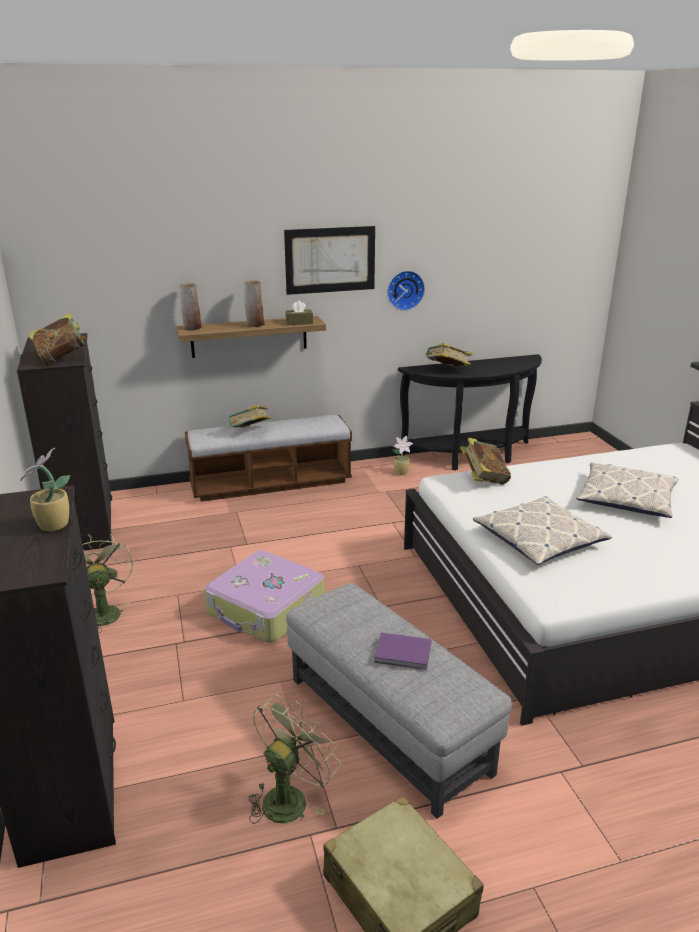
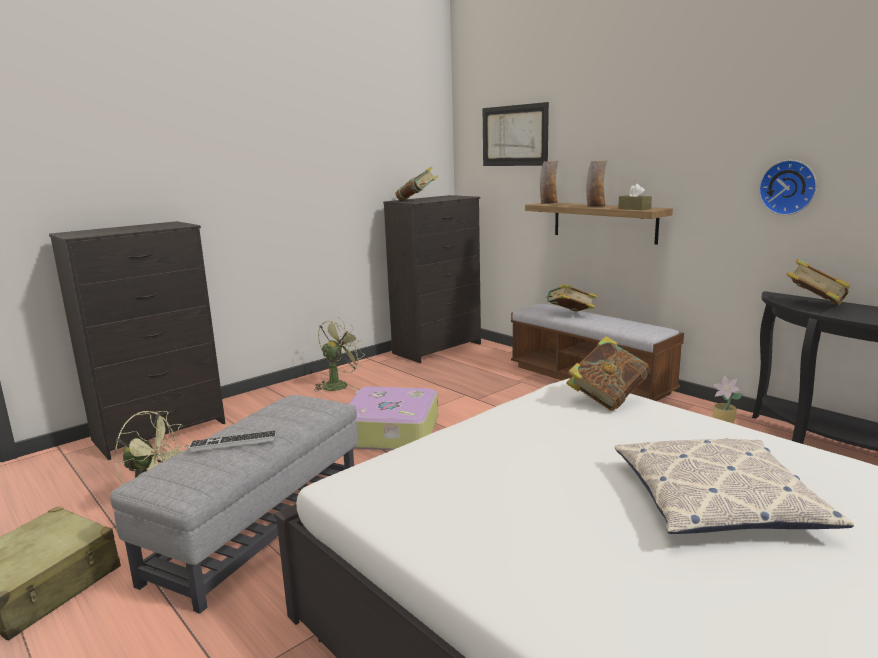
camera: 65 degrees right, 10 degrees down
(52, 526) = (138, 229): potted plant -> none
(330, 260) = (693, 143): picture -> picture (514, 135)
(404, 654) = (234, 442): purple book -> keyboard
(539, 539) = (494, 454): pillow -> none

